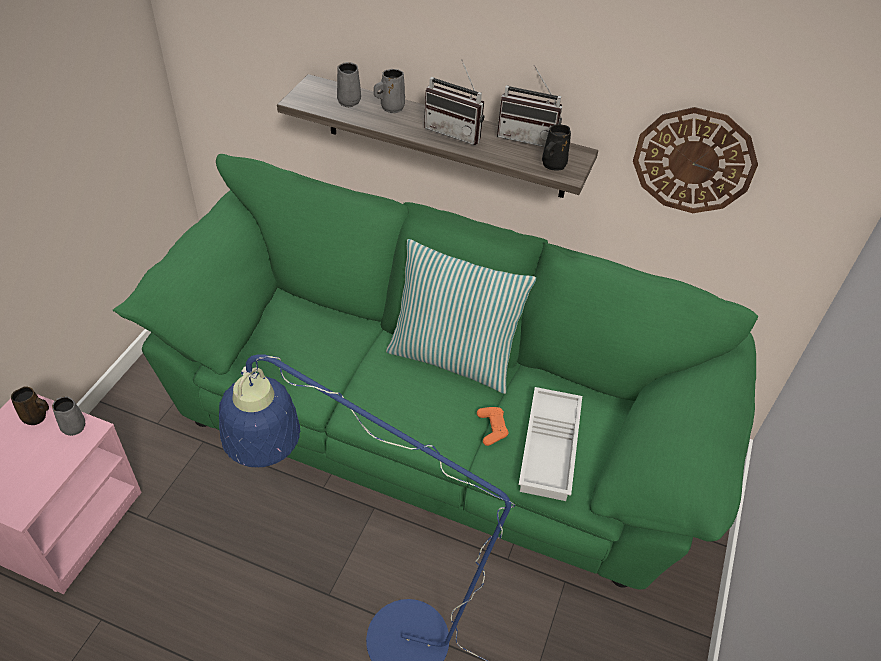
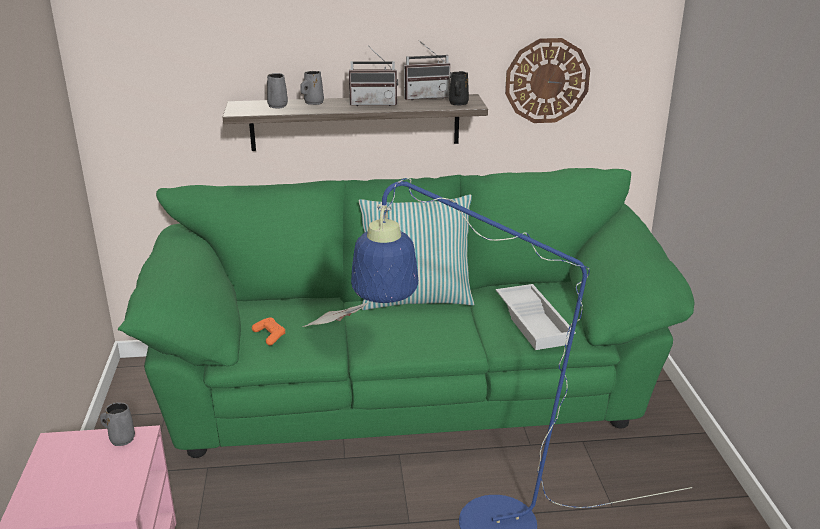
camera: 25 degrees left, 20 degrees down
(36, 417) = (77, 445): brown mug -> none
(341, 373) = (337, 331): none -> newspaper
(492, 428) = (482, 326): orange game controller -> orange game controller (269, 335)

